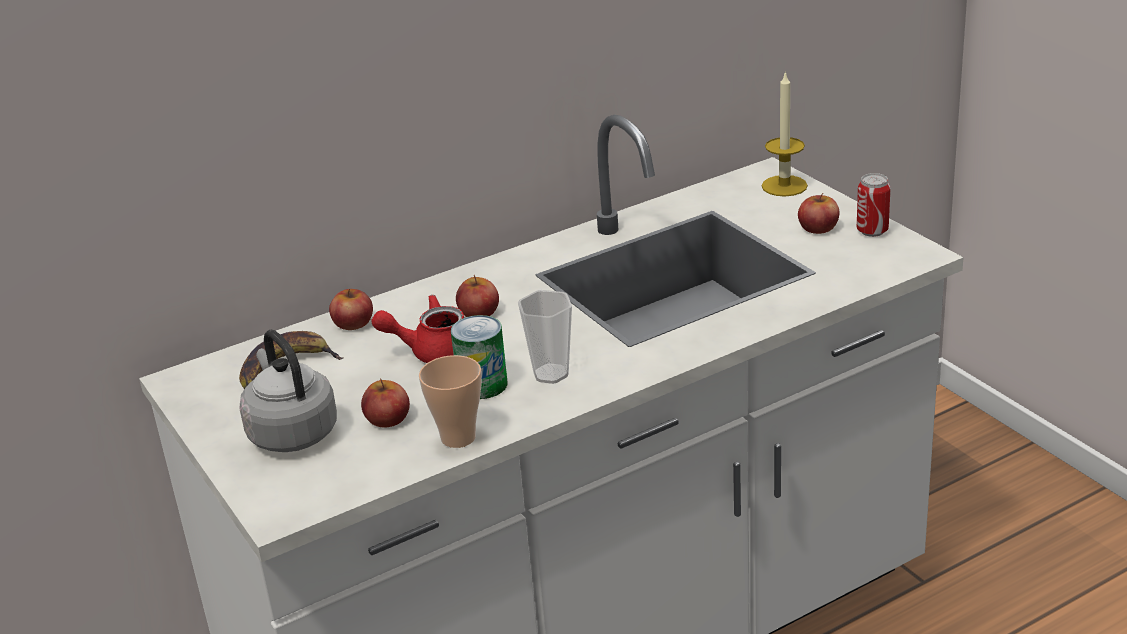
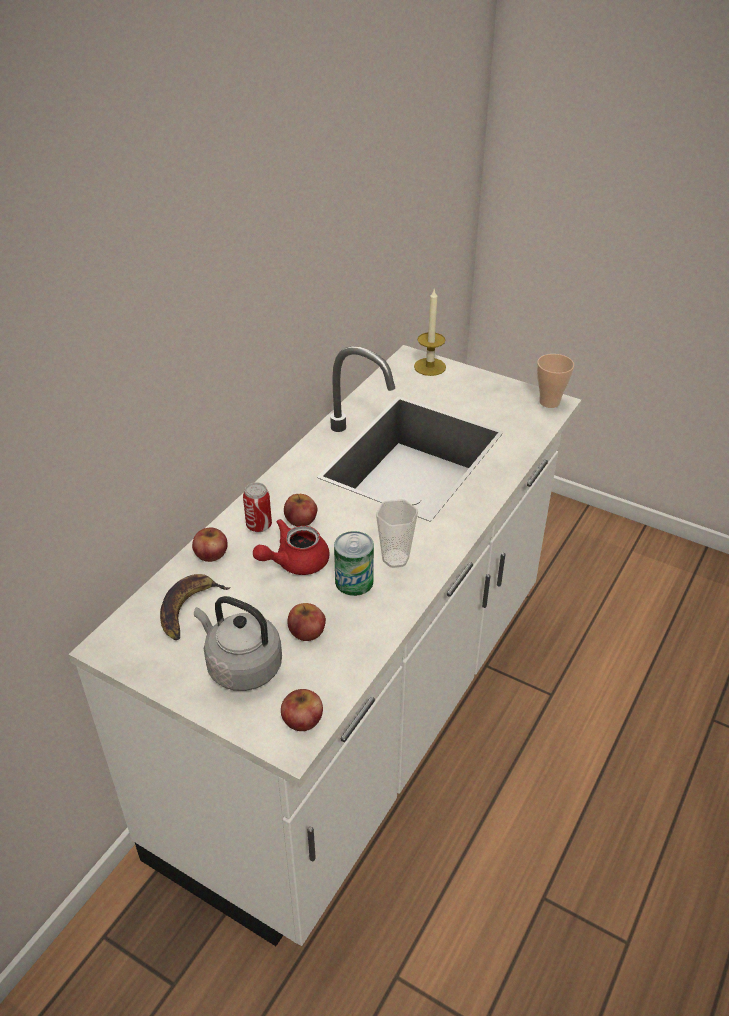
camera: 30 degrees left, 10 degrees up
(458, 437) = (373, 632): cup -> cup (549, 402)
(818, 227) = (477, 395): apple -> apple (302, 719)
(872, 231) = (512, 391): can -> can (259, 526)

